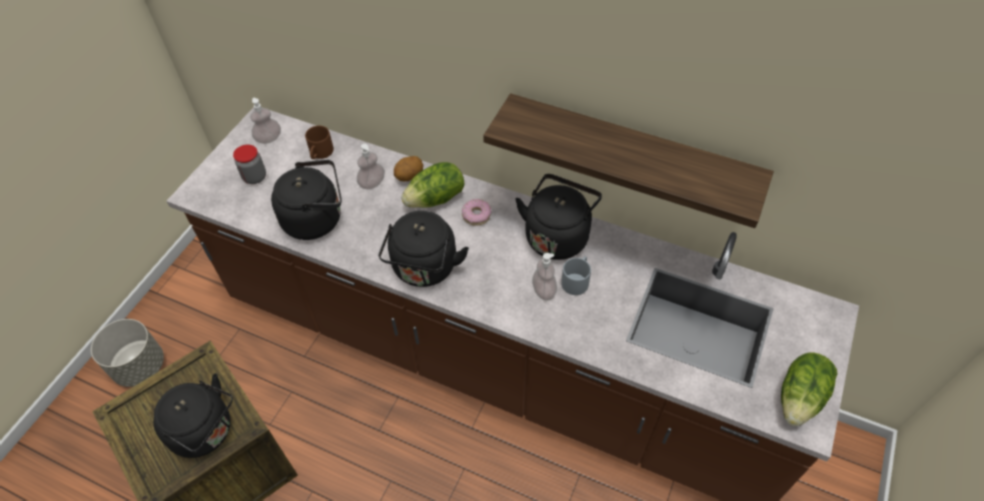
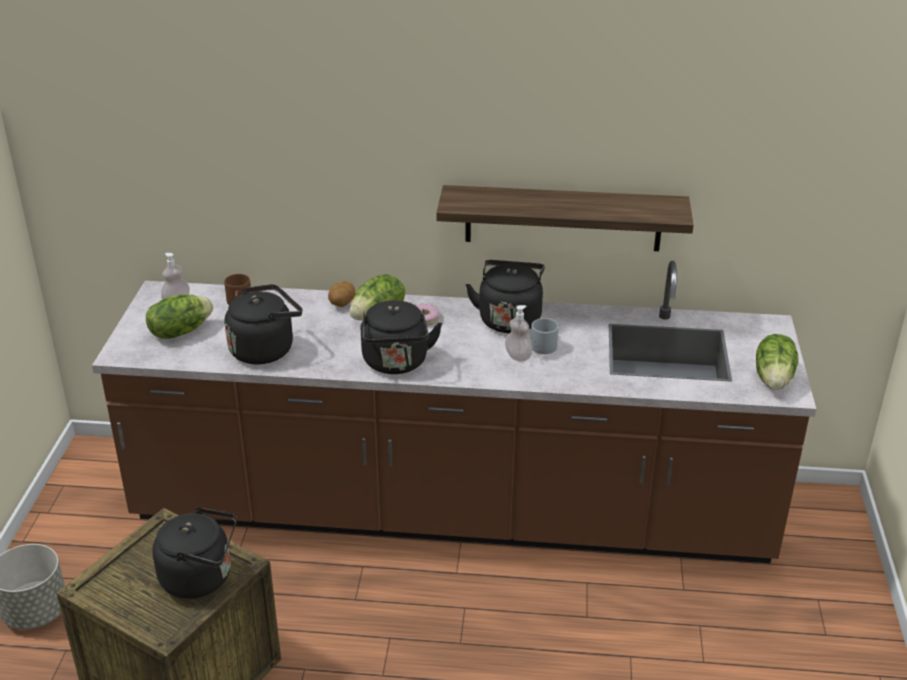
camera: 20 degrees left, 20 degrees down
(255, 177) = (180, 331): jar -> lettuce
(372, 183) = (307, 315): soap dispenser -> none

